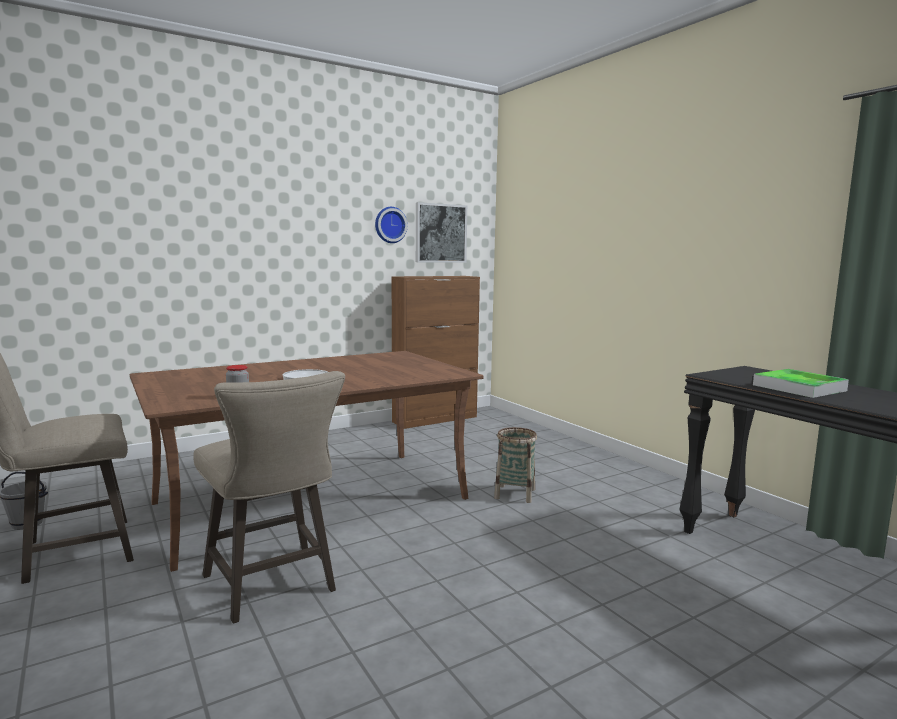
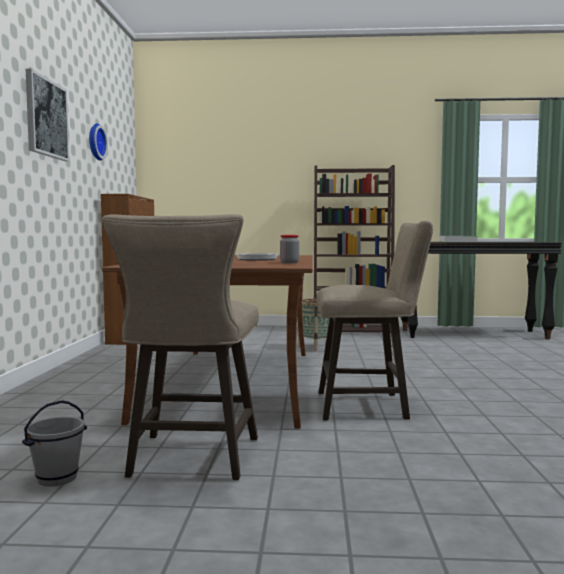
camera: 55 degrees left, 5 degrees down
(440, 233) = (116, 157): picture -> picture (46, 118)
(658, 486) = (352, 330): none -> brown bookcase

